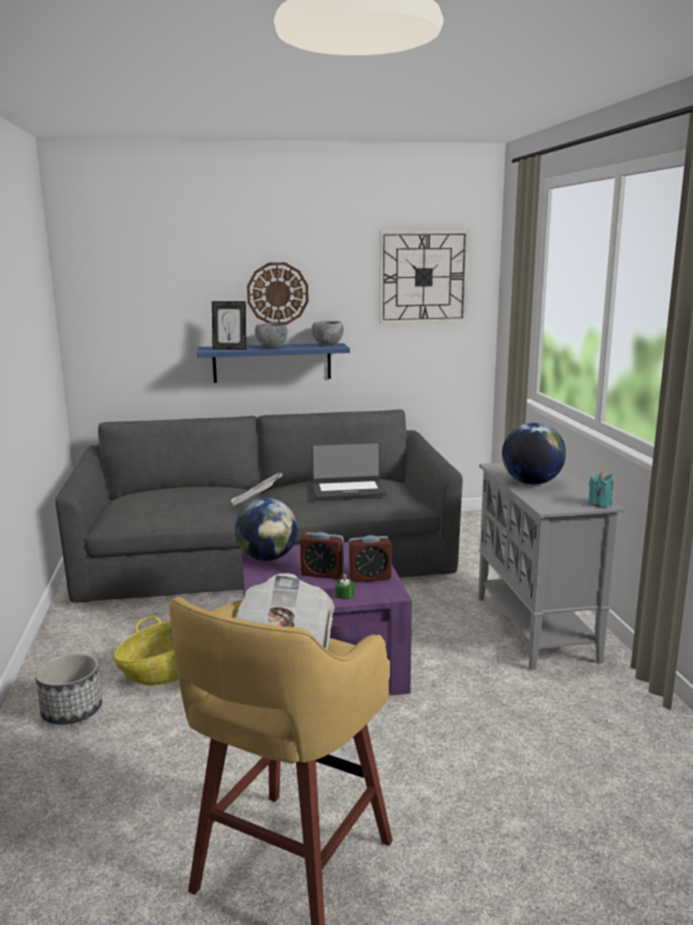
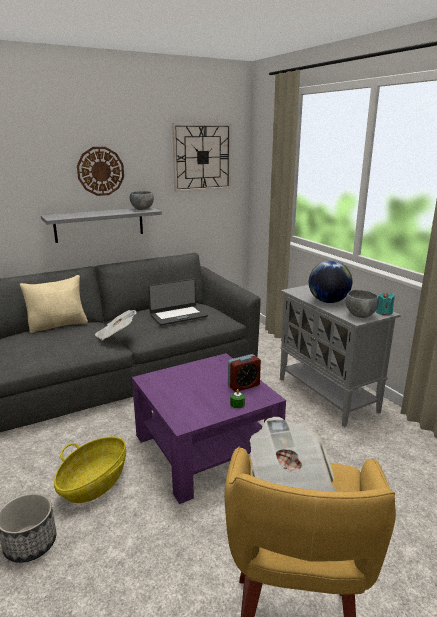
camera: 20 degrees left, 5 degrees up
(196, 485) = (58, 325): none -> beige pillow
(230, 349) = (70, 216): picture frame -> none
(267, 558) = (157, 381): globe -> none
(271, 348) = (102, 213): grey bowl -> grey bowl (359, 315)
(272, 362) = (99, 224): blue shelf -> grey shelf
(322, 574) = (208, 388): alarm clock -> none

